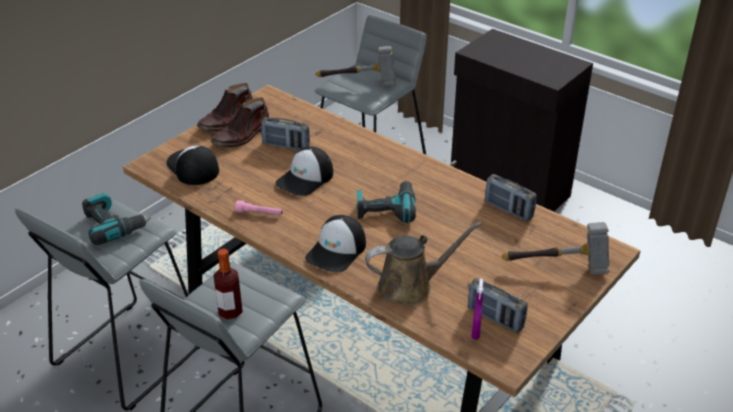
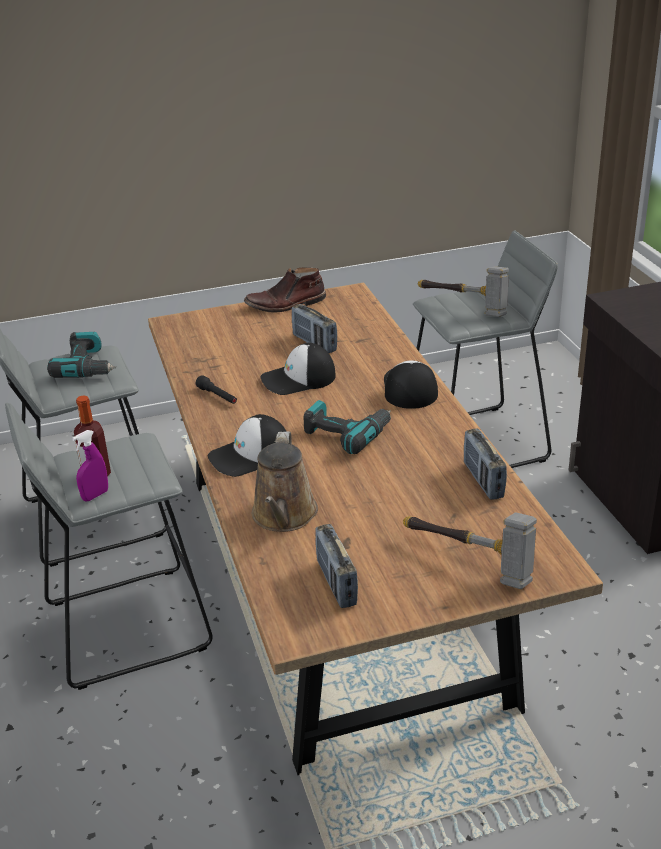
camera: 35 degrees right, 5 degrees down
(192, 168) = (205, 337): cap -> cap (409, 388)
(242, 135) = (284, 322): brown boot -> none
(259, 213) = (217, 396): pink flashlight -> black flashlight
(410, 286) = (284, 516): brown watering can -> brown watering can turned 75 degrees clockwise
(476, 331) = (299, 588): purple spray bottle -> purple spray bottle (95, 495)

